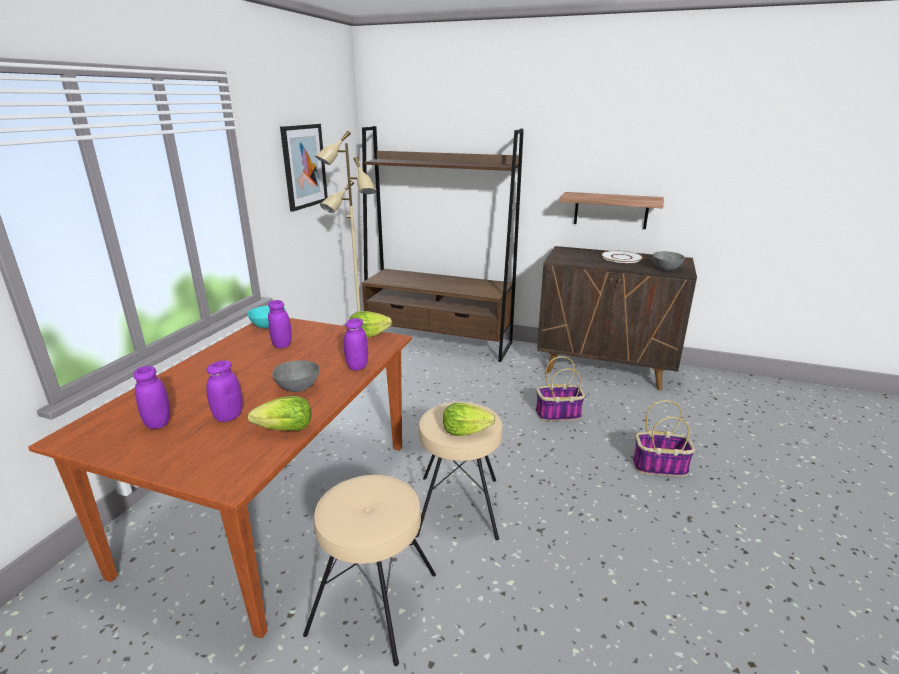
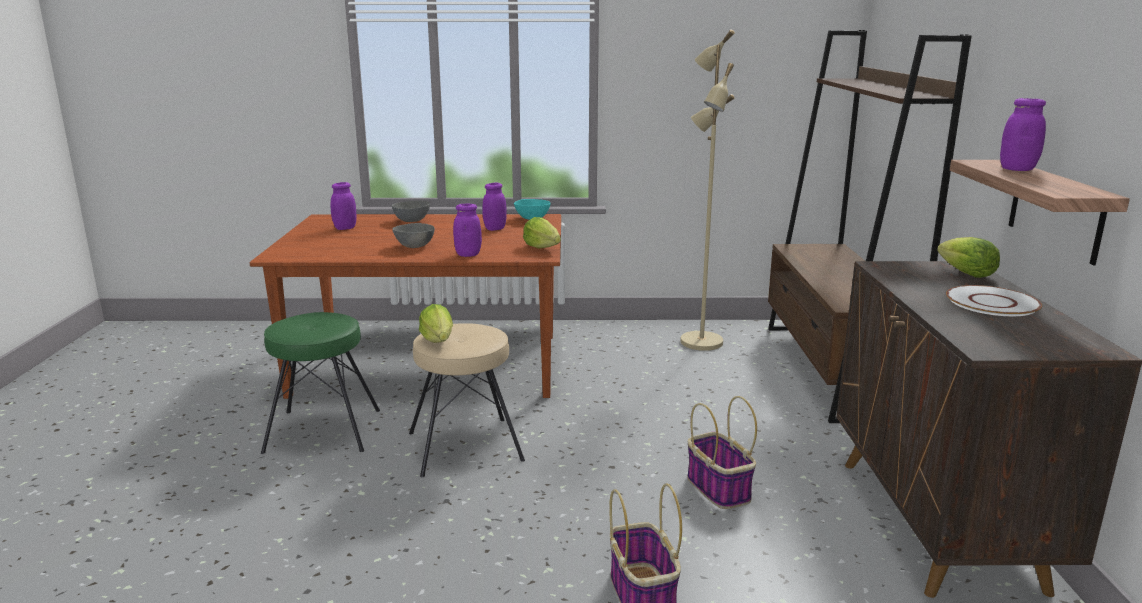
camera: 70 degrees right, 5 degrees down
(228, 416) = (360, 239): purple jar -> purple jar (1017, 169)
(286, 430) = (345, 255): lettuce -> lettuce (966, 274)
(304, 166) = (713, 73): picture -> none
(375, 603) = (323, 431): beige stool -> green stool
(666, 269) = (980, 336): grey bowl -> grey bowl (412, 221)

